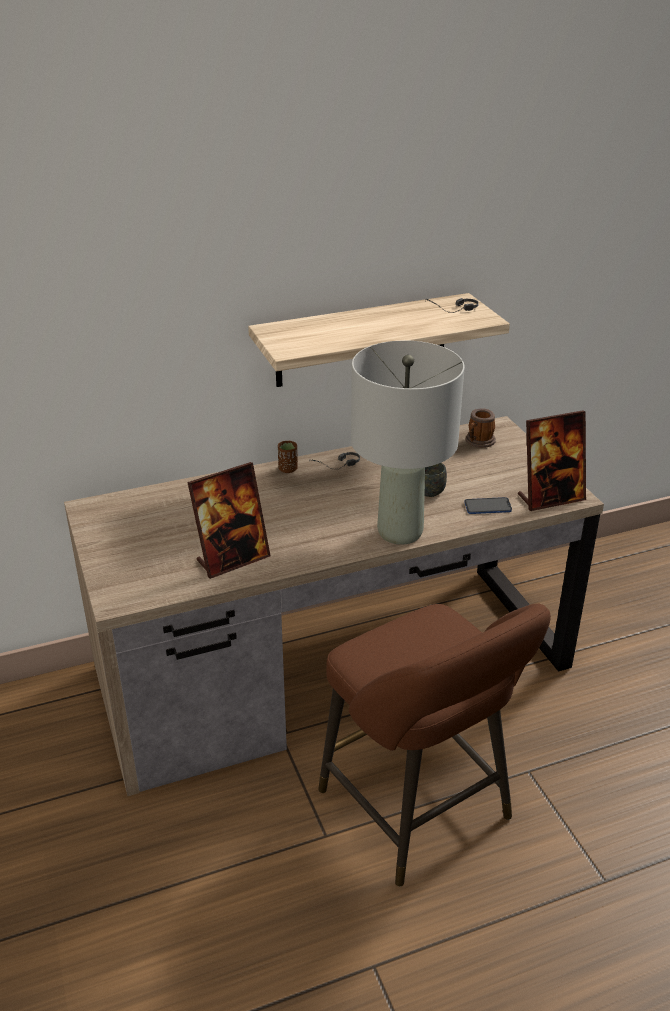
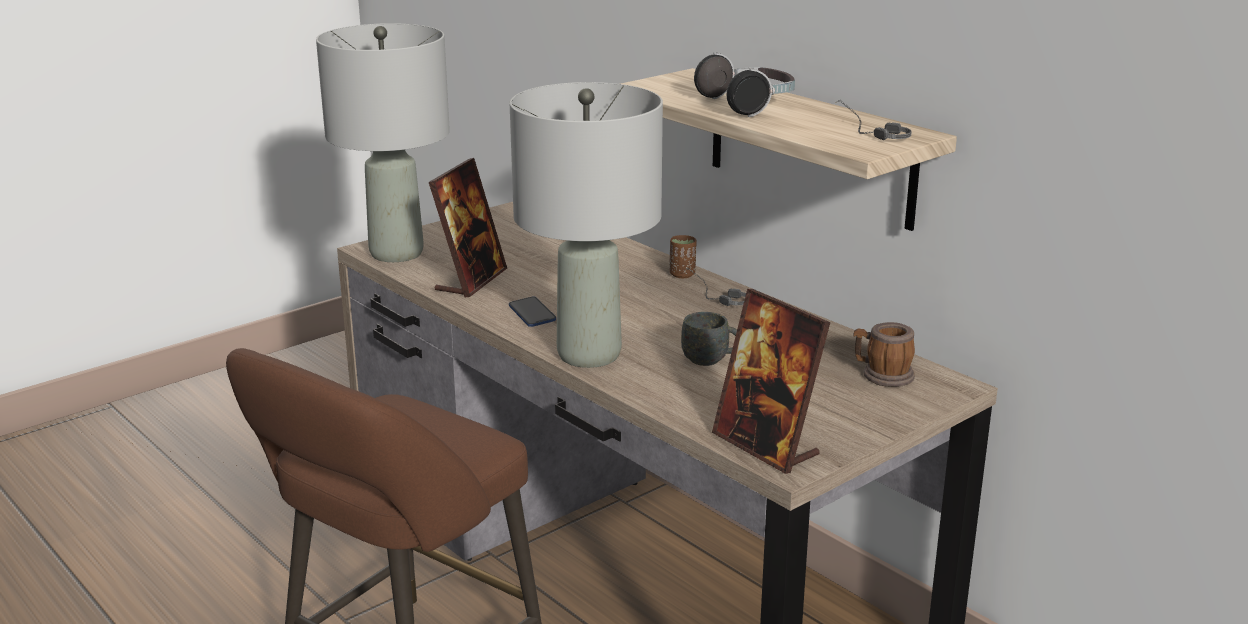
camera: 70 degrees right, 10 degrees down
(141, 588) = (397, 253): none -> grey table lamp
(232, 559) = (471, 280): picture frame -> picture frame turned 105 degrees counterclockwise
(366, 327) = (748, 105): none -> headphones
(487, 507) = (698, 402): phone -> phone (532, 313)

